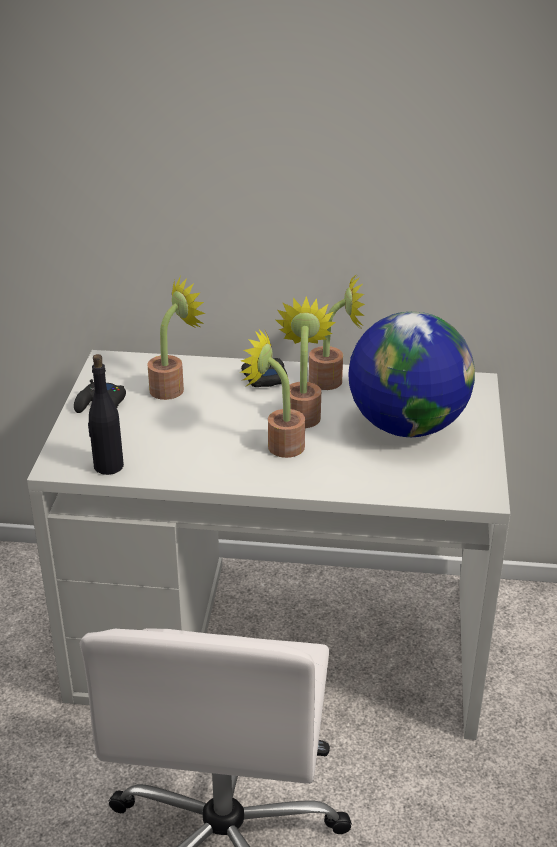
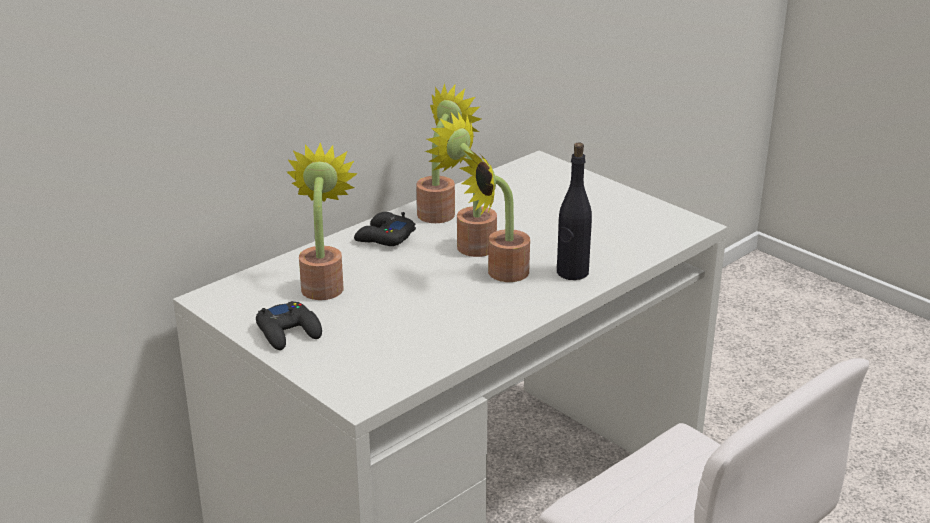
camera: 50 degrees left, 5 degrees down
(108, 466) = (404, 369): black bottle -> black bottle (572, 272)
(406, 426) = (557, 212): globe -> none

